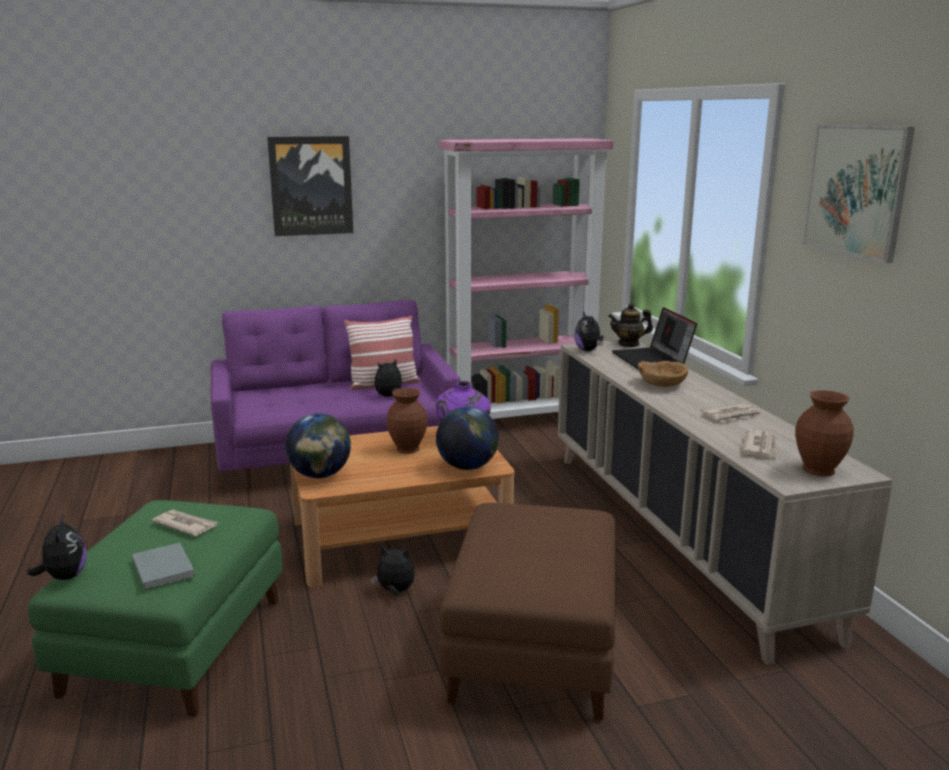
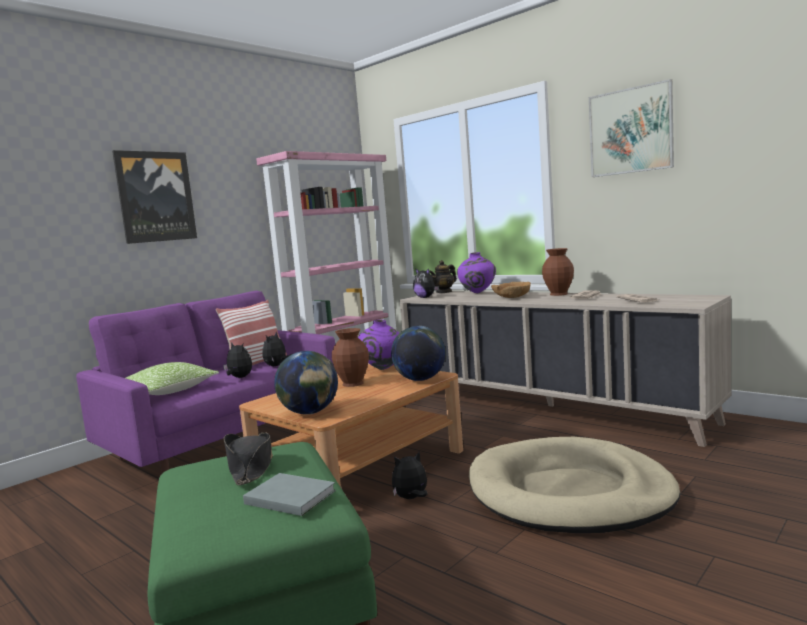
camera: 30 degrees left, 10 degrees down
(64, 577) = (179, 542): plush toy -> plush toy (239, 378)
(186, 525) = (250, 467): newspaper -> black hat
(270, 401) = (168, 391): none -> pillow
(534, 651) = (569, 492): brown ottoman -> beige dog bed
(652, 360) = (478, 293): laptop -> purple vase
(818, 470) = (690, 300): brown vase -> brown vase (559, 294)

